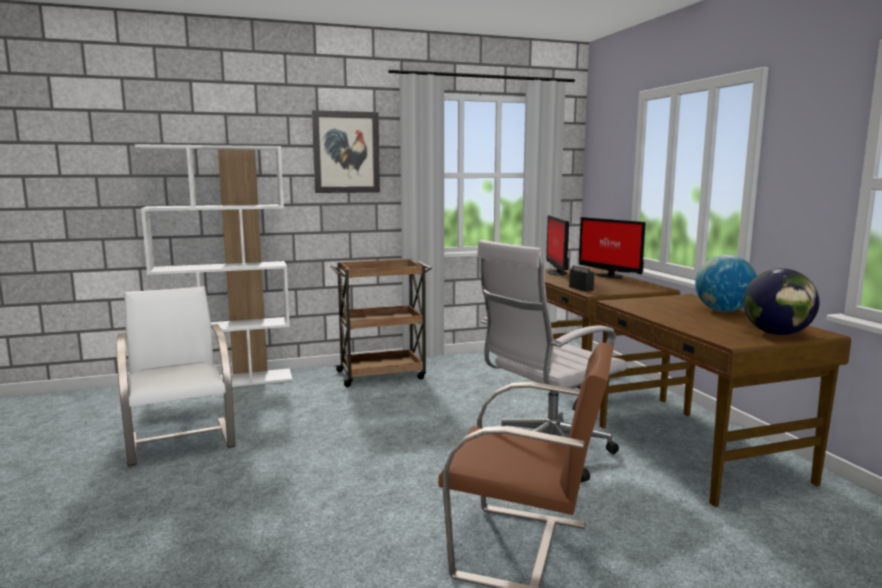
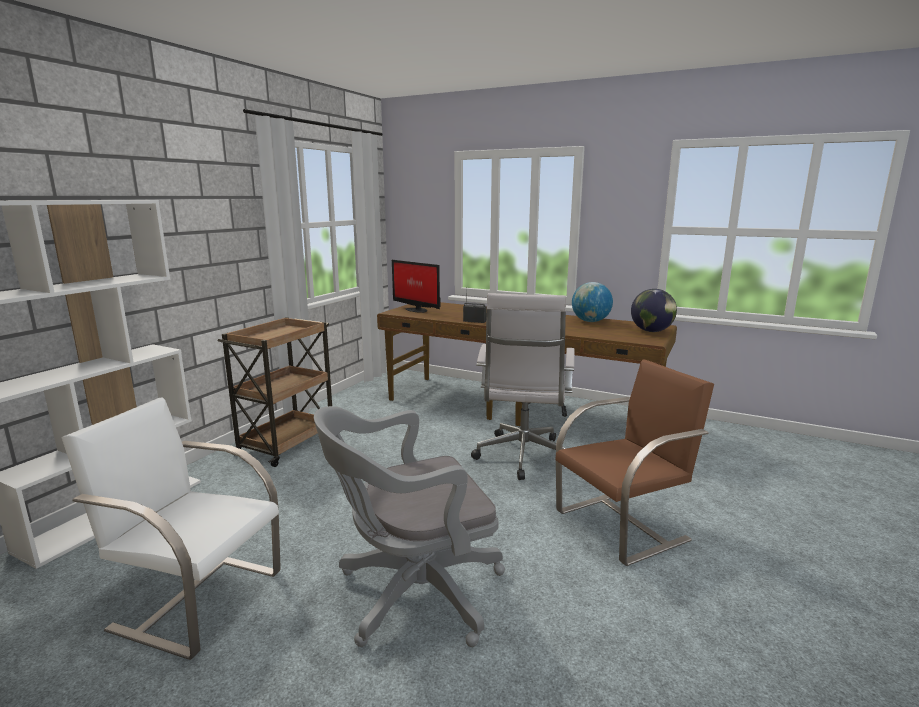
camera: 45 degrees left, 5 degrees up
(270, 499) = (412, 594): none -> grey office chair
(346, 152) = (203, 204): picture -> none
(609, 275) = (457, 306): monitor -> none

